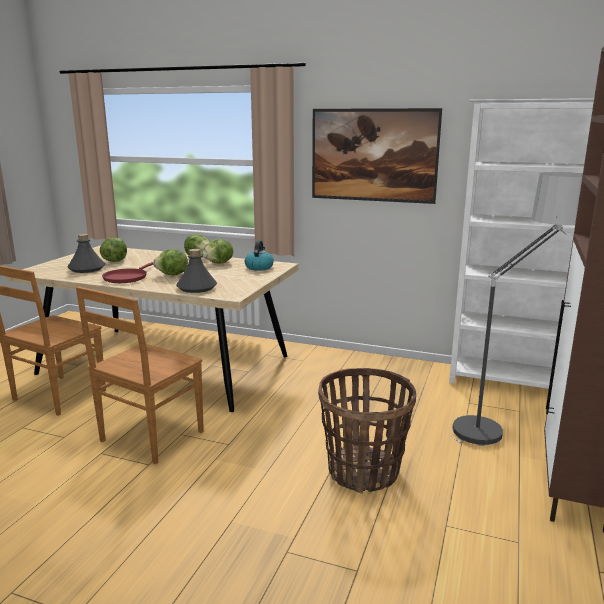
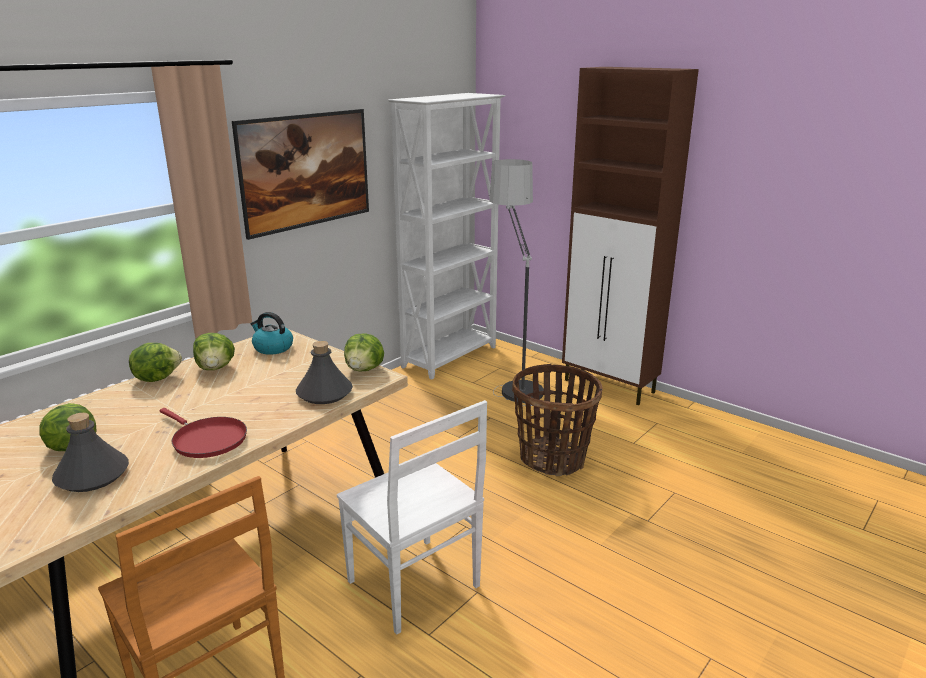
camera: 70 degrees left, 5 degrees up
(150, 437) = (415, 586): brown chair -> white chair
(172, 275) = (236, 404): lettuce -> lettuce (364, 369)

